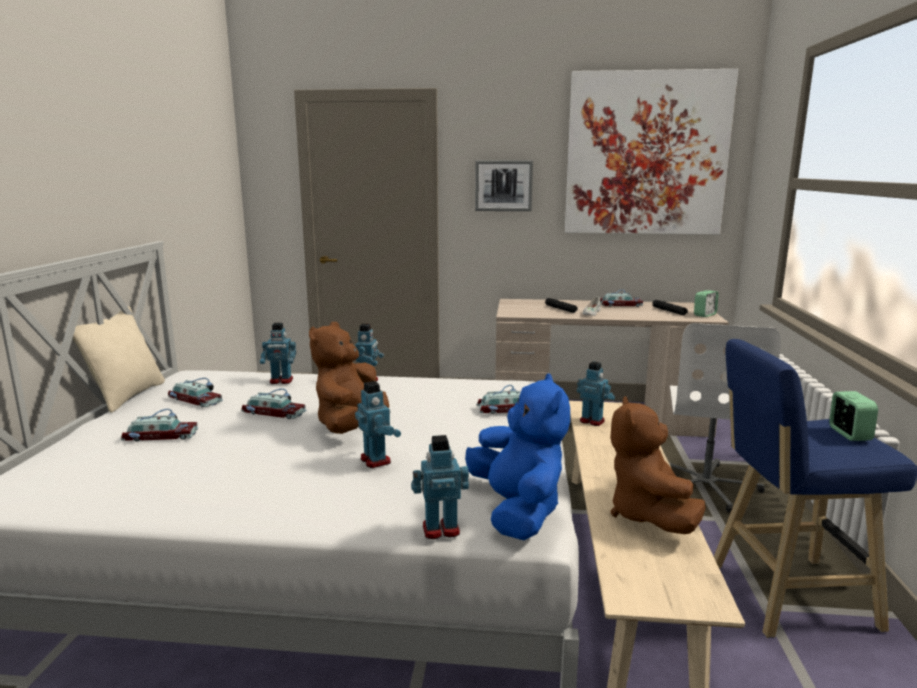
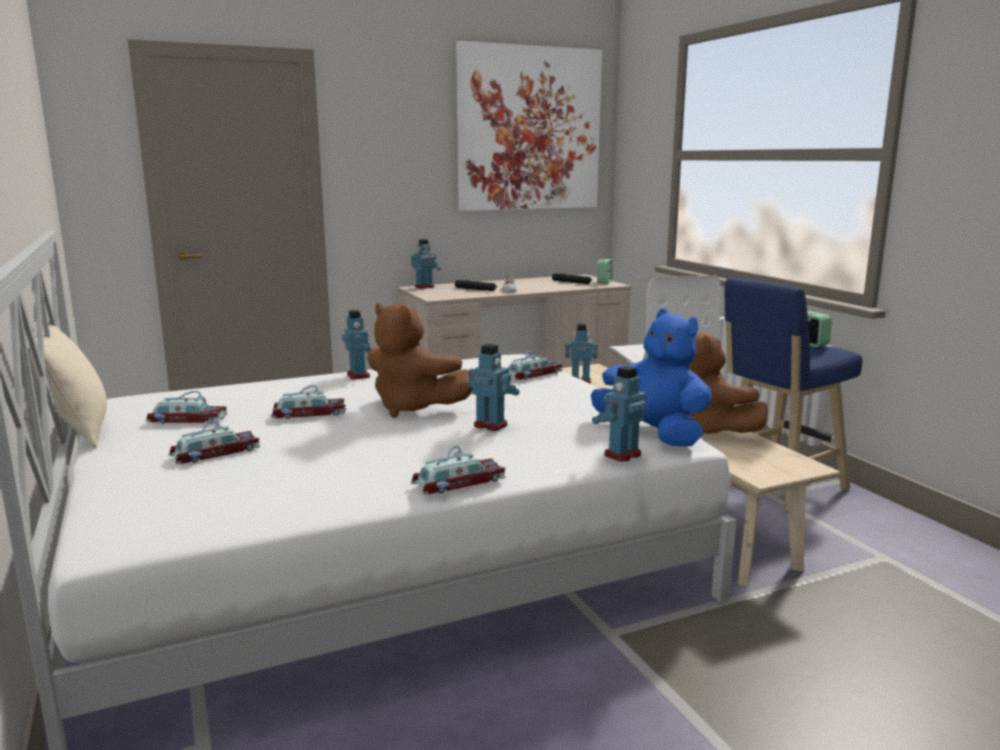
camera: 30 degrees left, 0 degrees up
(281, 381) = (261, 388): toy robot -> toy robot (425, 287)
(350, 425) = (413, 408): brown plush toy -> brown plush toy turned 45 degrees counterclockwise
(503, 185) = (394, 161): picture -> none
(620, 305) = (521, 281): toy car -> toy car (457, 482)

